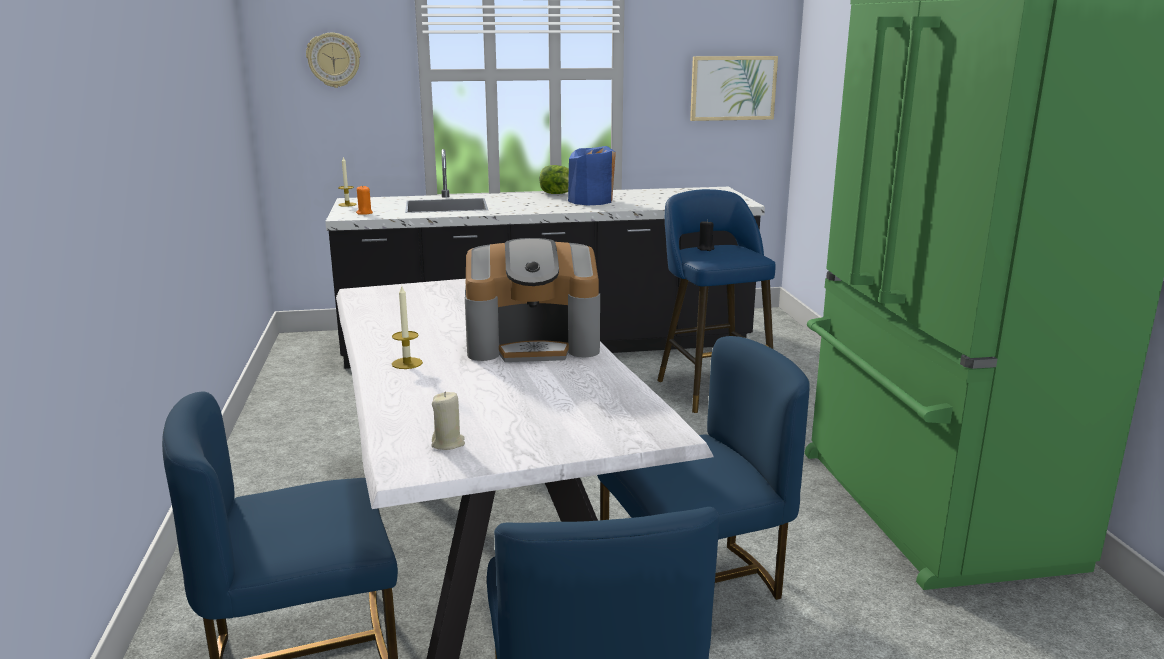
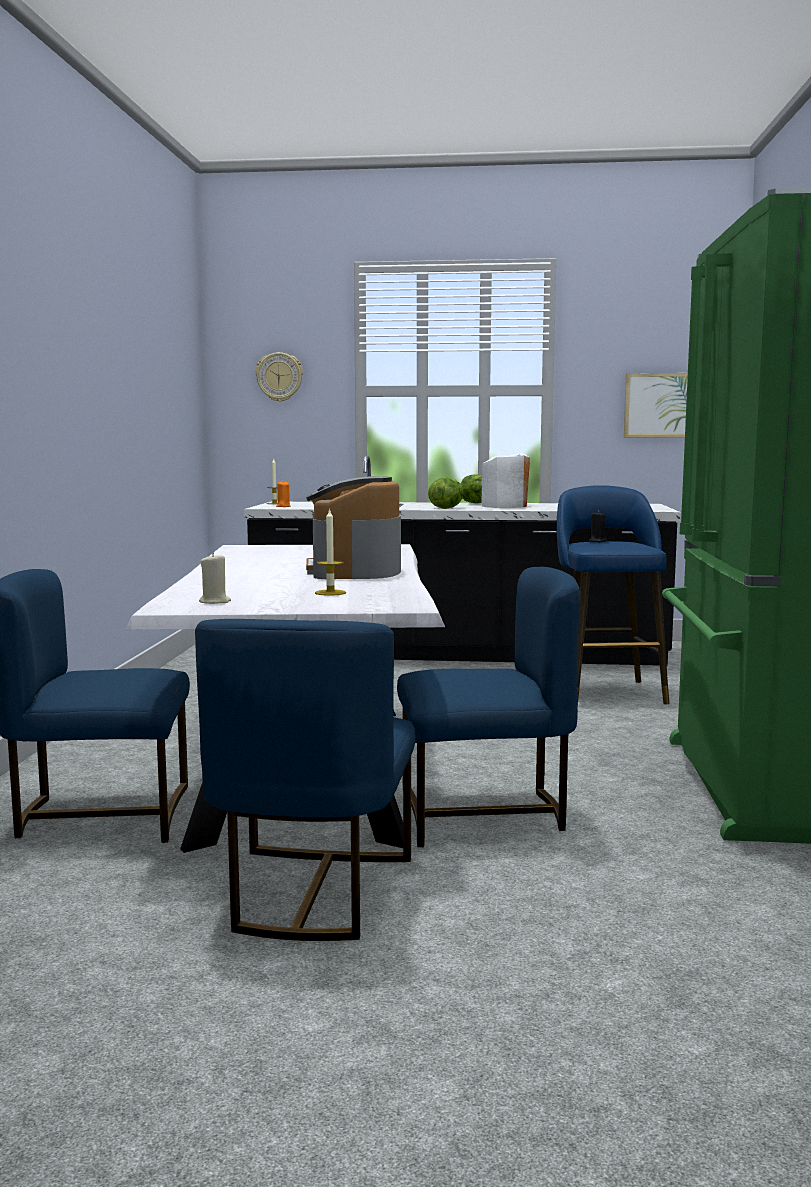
camera: 15 degrees right, 10 degrees down
(407, 363) = (231, 573): candle -> candle (330, 593)
(533, 343) = (353, 570): coffee machine -> coffee machine turned 75 degrees clockwise
(539, 209) = (446, 508): none -> lettuce
(591, 201) = (505, 506): blue vase -> white vase

